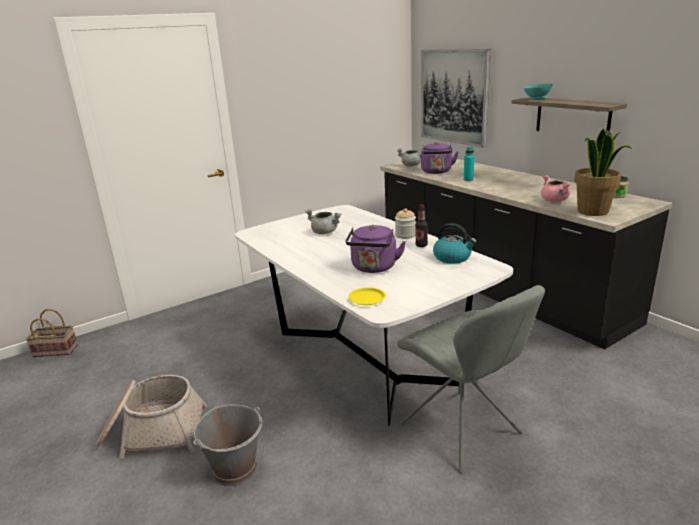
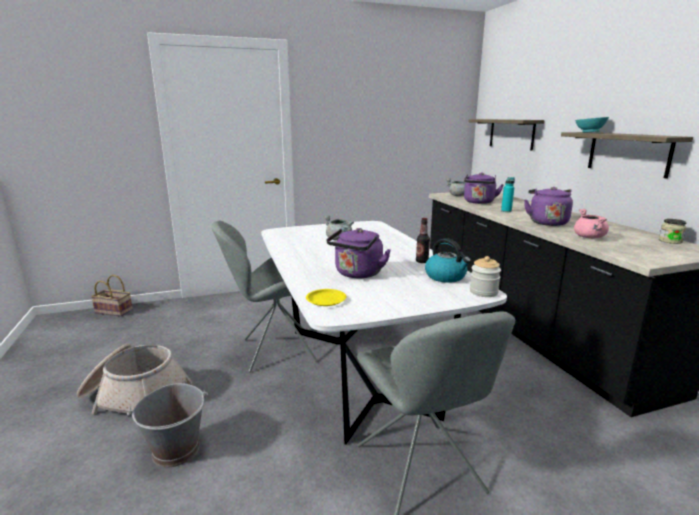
camera: 15 degrees right, 5 degrees down
(273, 356) = (275, 351): none -> grey chair
(405, 235) = (413, 251): jar -> jar (483, 292)
(454, 96) = (511, 134): picture -> shelf
(511, 188) = (546, 222): none -> purple kettle
(593, 211) = (631, 252): potted plant -> none

